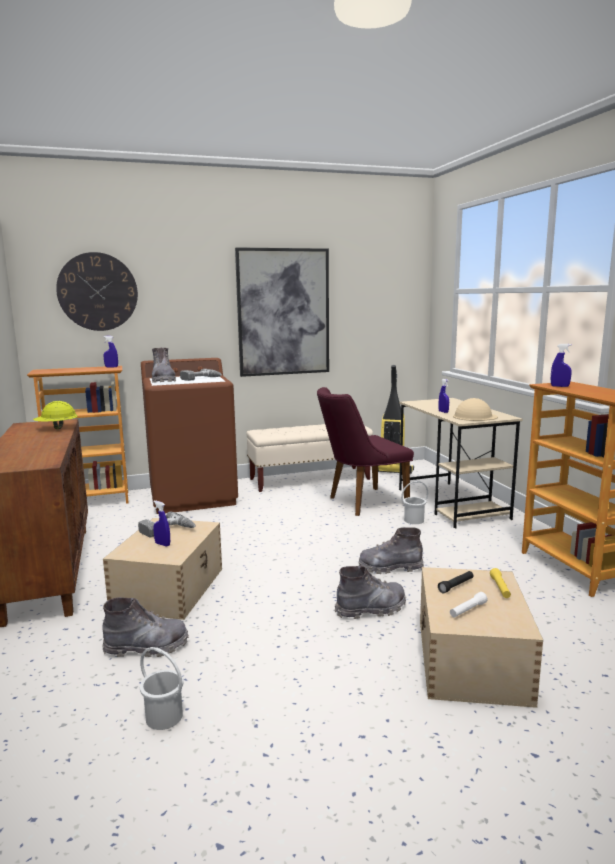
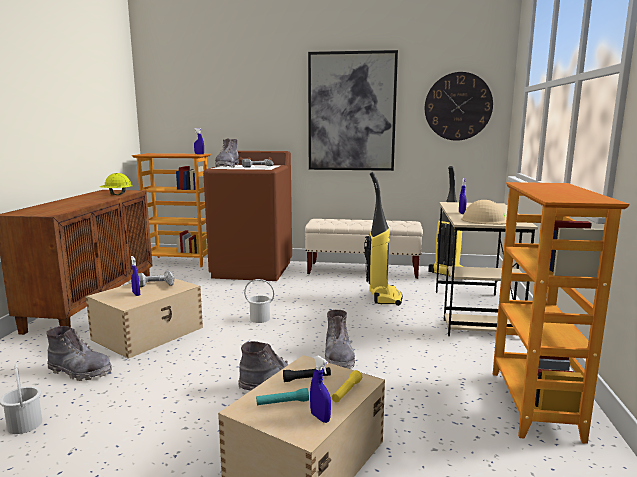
camera: 25 degrees right, 0 degrees up
(97, 292) = (196, 92): wall clock -> wall clock (458, 106)
(361, 503) = (383, 297): purple chair -> vacuum cleaner
(390, 567) = (338, 357): grey boot -> grey boot turned 120 degrees counterclockwise
(413, 520) = (415, 321): white bucket -> white bucket (260, 319)
(467, 610) = (282, 403): white flashlight -> turquoise flashlight
(559, 386) = (533, 185): blue spray bottle -> blue spray bottle (320, 417)

